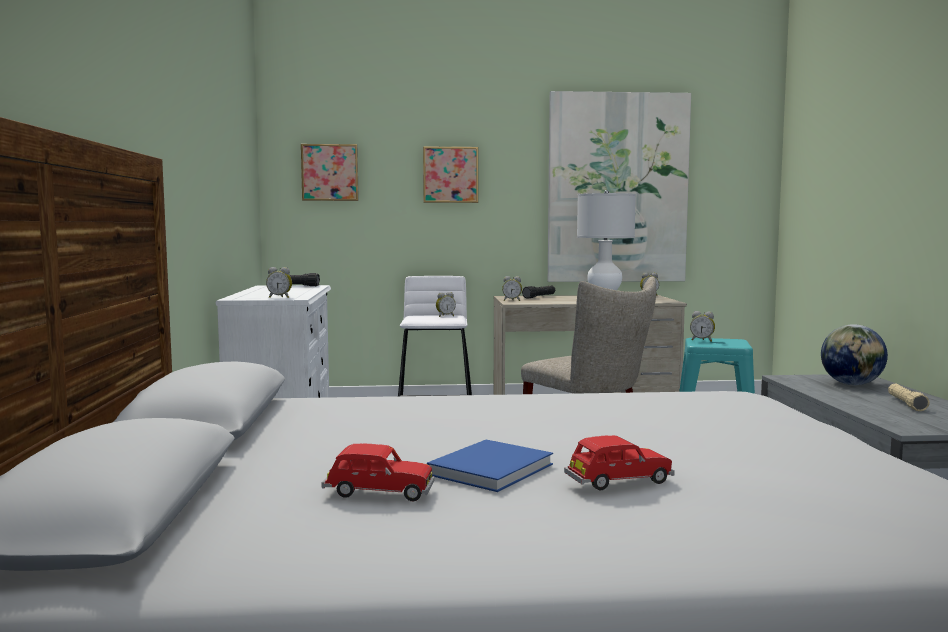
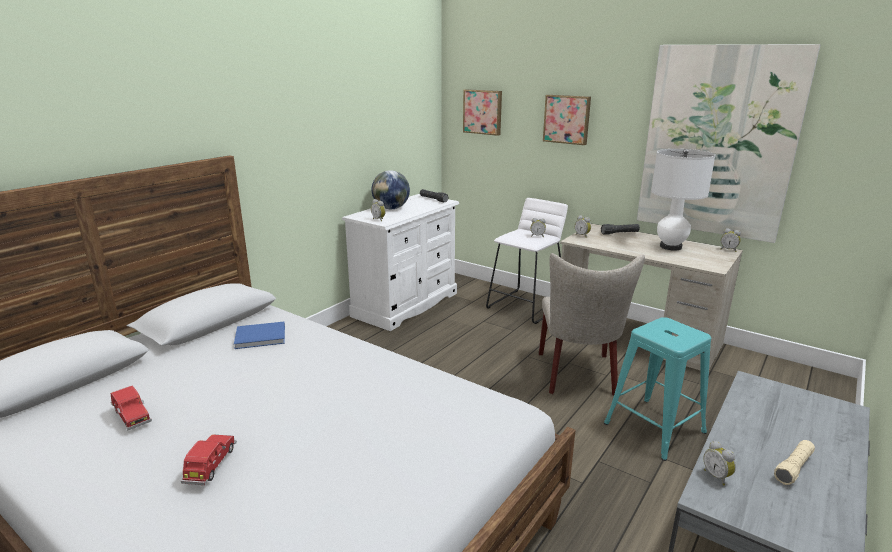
camera: 40 degrees right, 15 degrees up
(493, 468) = (201, 422): blue book -> blue book (262, 337)
(618, 482) = (211, 466): red toy car -> red toy car turned 105 degrees counterclockwise
(702, 340) = (661, 326): alarm clock -> alarm clock (717, 476)
(852, 384) = (805, 417): globe -> globe (391, 208)

